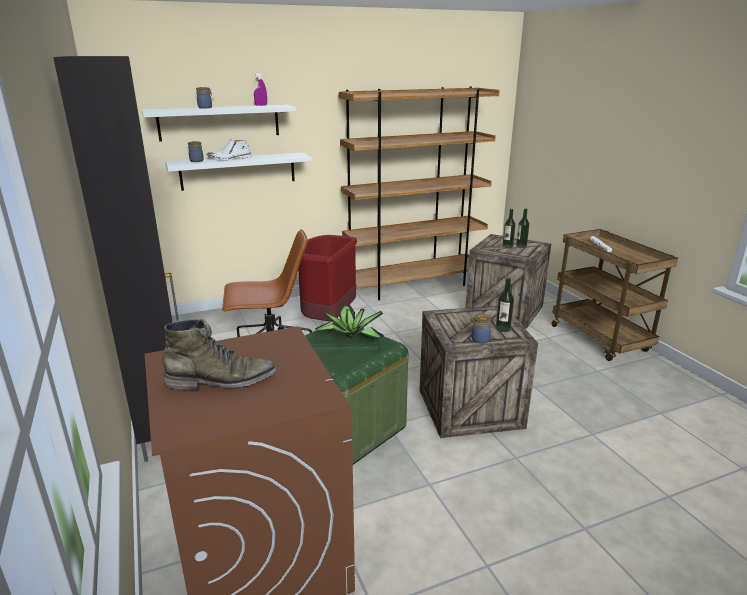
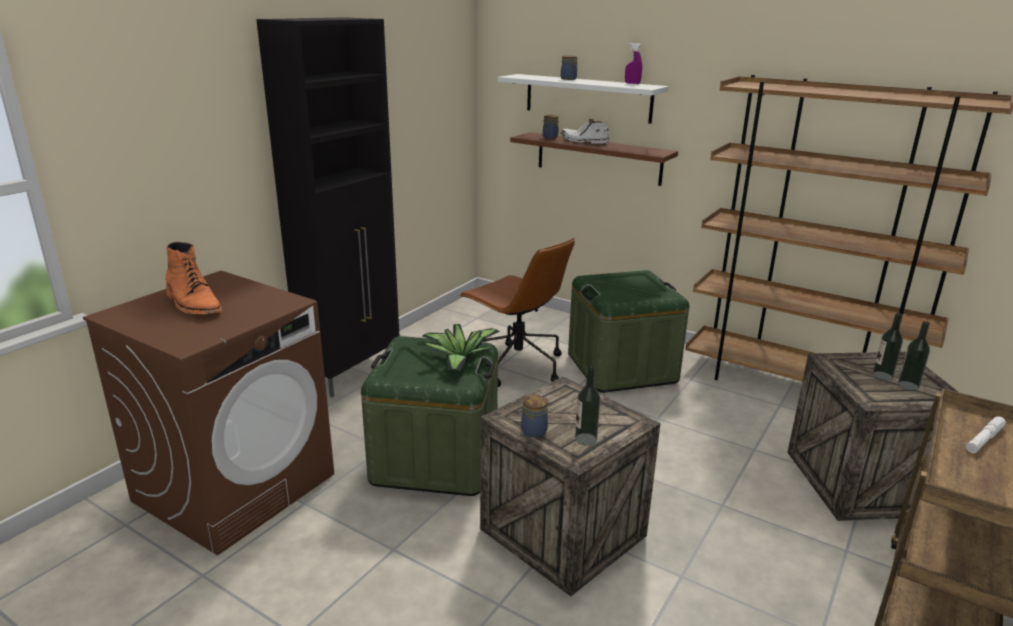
camera: 55 degrees right, 0 degrees up
(221, 380) = (193, 304): green boot -> orange boot
(238, 171) = (598, 158): white shelf -> brown shelf
(328, 319) = (621, 368): red trash can -> green storage box

